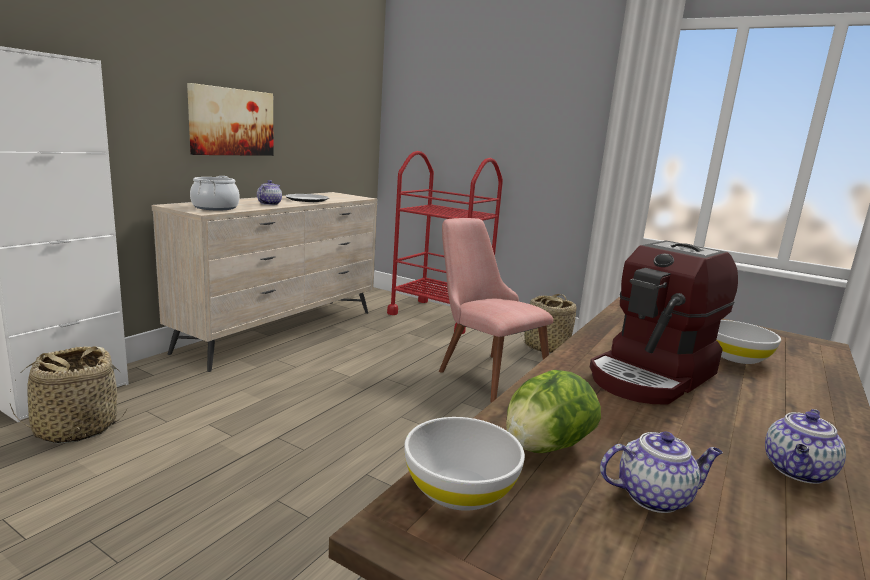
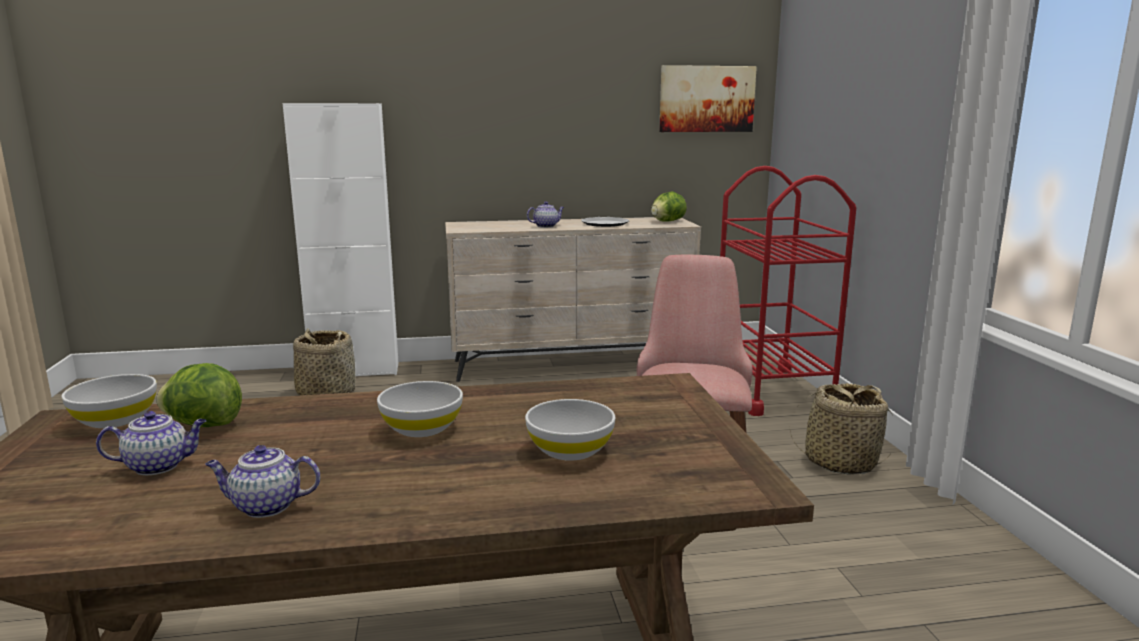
camera: 50 degrees right, 0 degrees up
(215, 207) = (482, 227): cooking pot -> none
(232, 122) = (536, 142): picture -> picture (706, 99)
(342, 196) = (667, 221): none -> lettuce
(653, 376) = (422, 428): coffee machine -> white bowl
(654, 496) = (159, 465): teapot -> teapot turned 60 degrees counterclockwise

